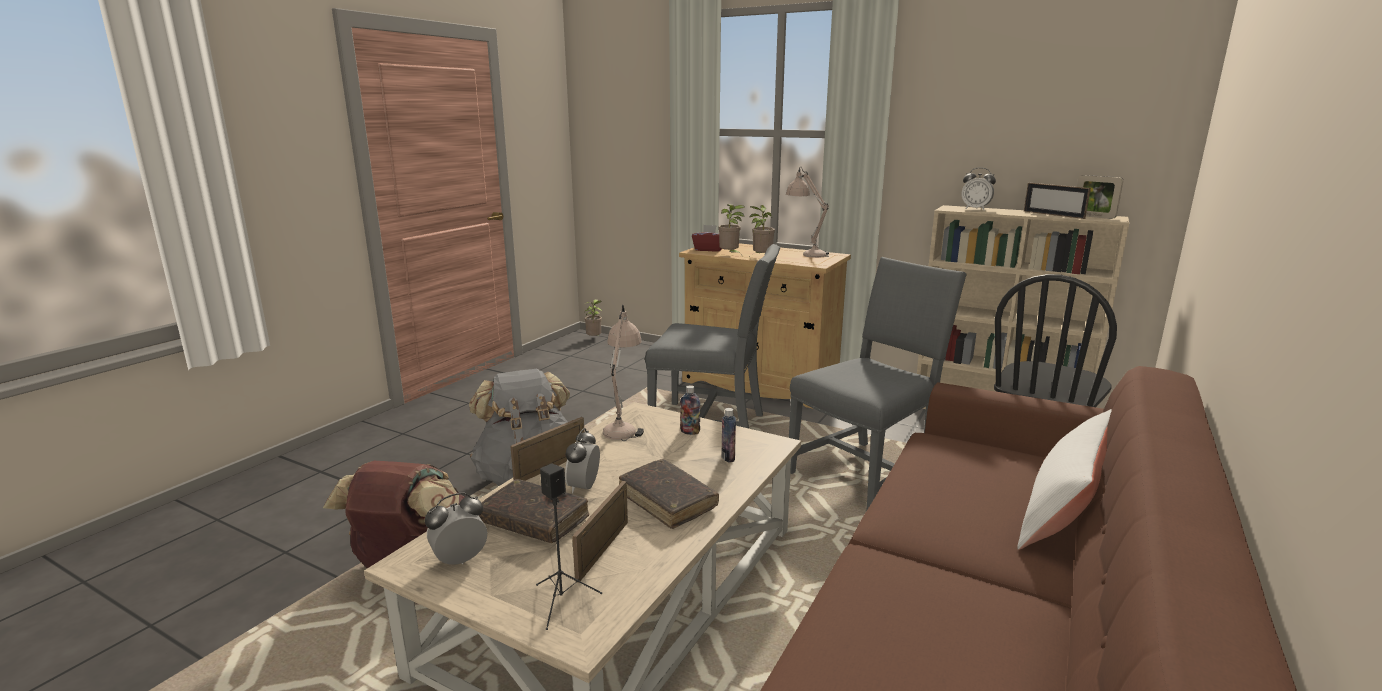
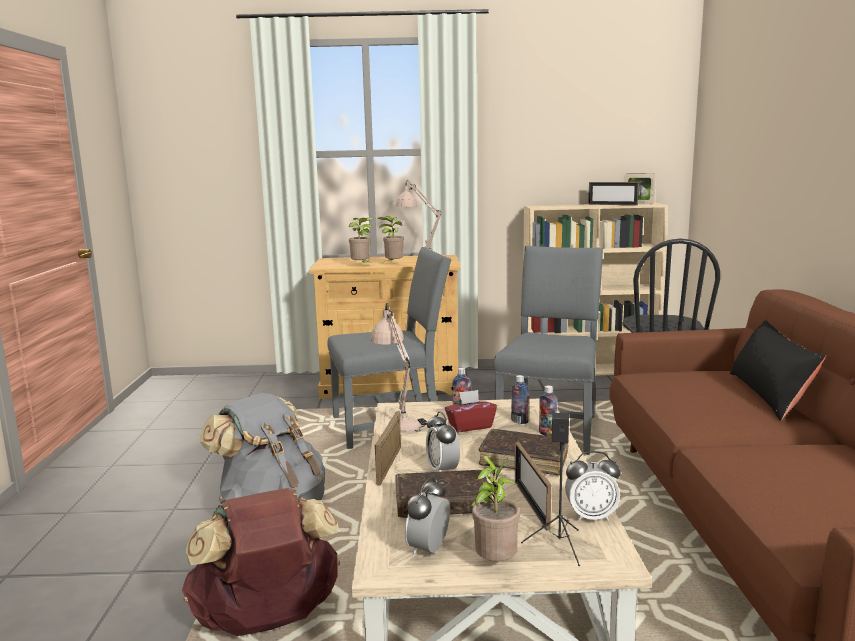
camera: 30 degrees left, 5 degrees down
(594, 339) = (181, 381): potted plant -> potted plant (495, 564)
(709, 249) = (332, 264): red tissue box -> red tissue box (470, 426)
(734, 480) = (547, 433): none -> bottle
(975, 209) = (554, 206): alarm clock -> alarm clock (591, 516)
(1062, 511) = (769, 395): white pillow -> black pillow

